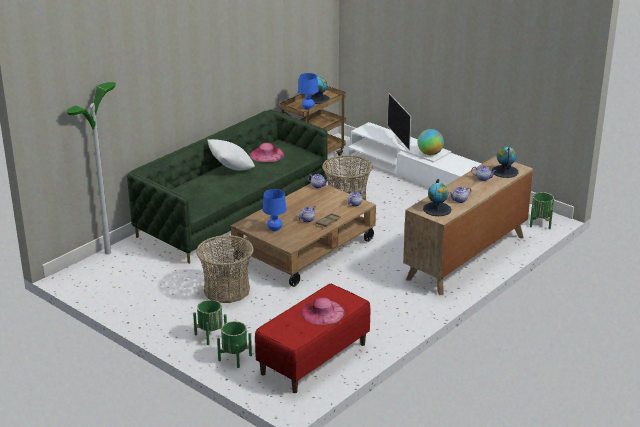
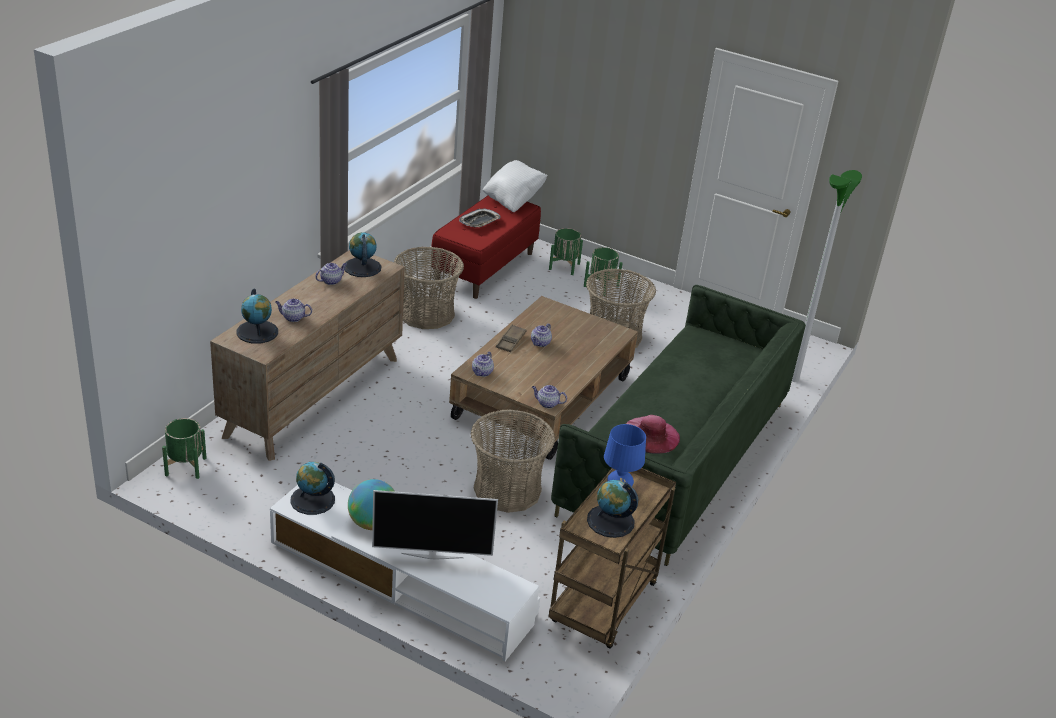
camera: 165 degrees right, 5 degrees up
(231, 168) = (690, 403): white pillow -> white pillow (513, 201)
(274, 229) = (577, 327): blue table lamp -> none
(322, 312) = (479, 221): pink hat -> tray
(377, 315) = (426, 313): none -> basket
(400, 142) = (432, 555): television -> television turned 120 degrees clockwise
(462, 166) = (312, 500): none -> globe

